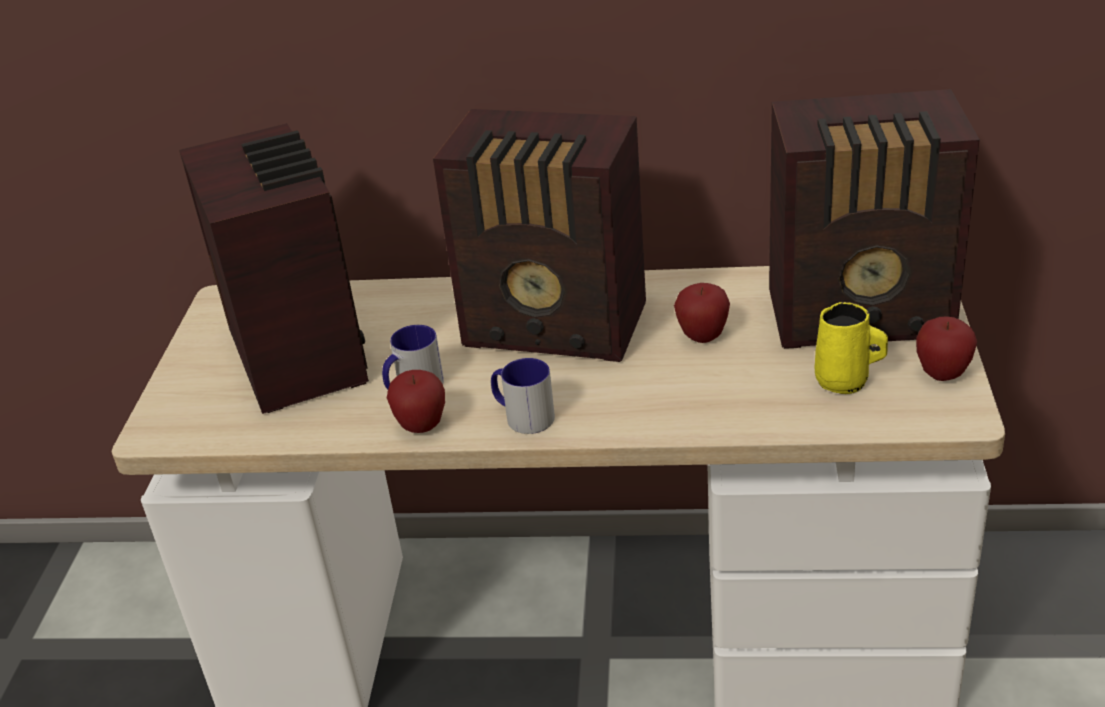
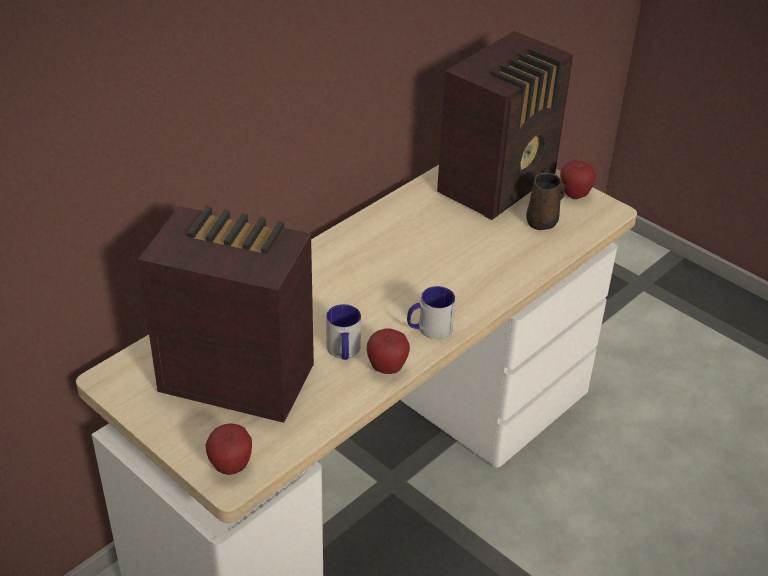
camera: 55 degrees left, 5 degrees up
(558, 328) = (364, 272): radio -> none
(702, 337) = (445, 235): apple -> apple (231, 467)
(845, 382) = (543, 221): yellow mug -> brown mug

